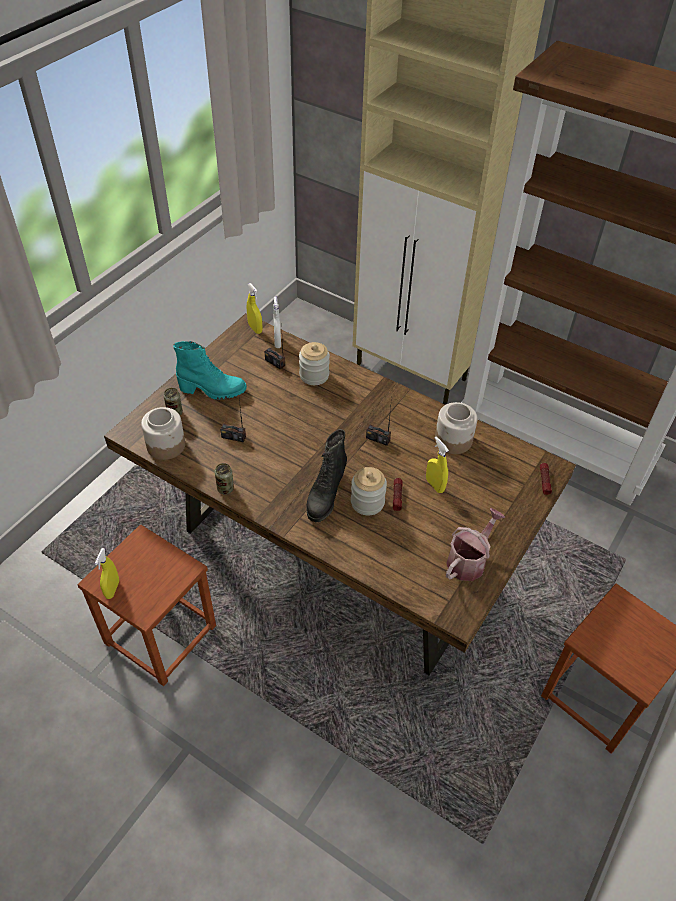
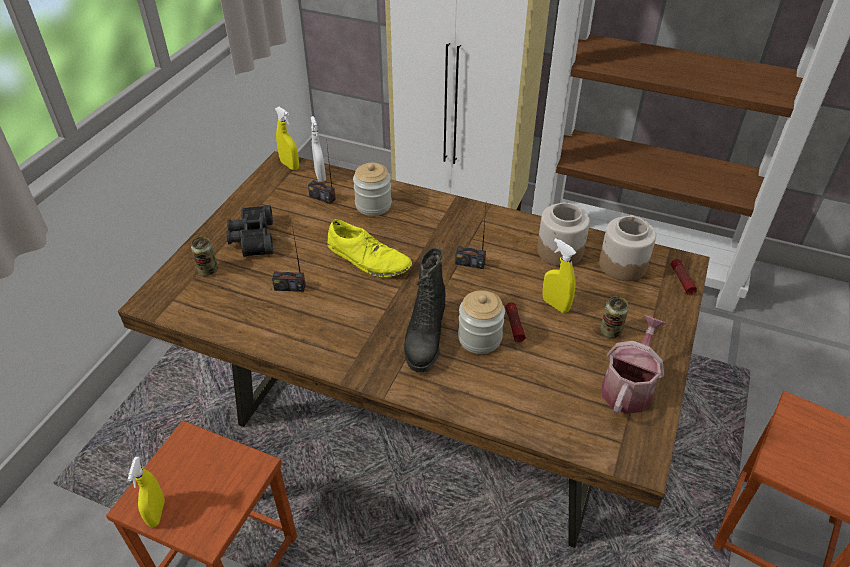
camera: 10 degrees left, 5 degrees down
(166, 445) = (204, 310): jar -> jar (622, 265)
(212, 391) = (251, 238): turquoise boot -> black binoculars
(225, 488) = (293, 350): can -> can (610, 331)
(299, 422) = (368, 259): none -> yellow shoe

